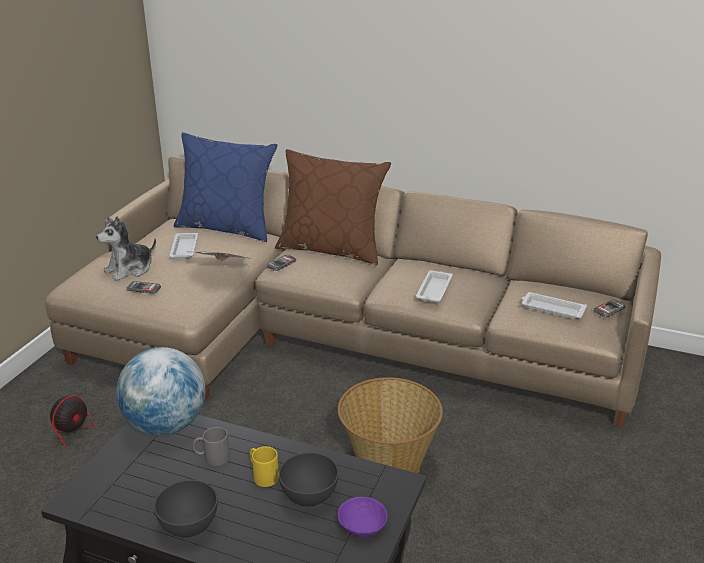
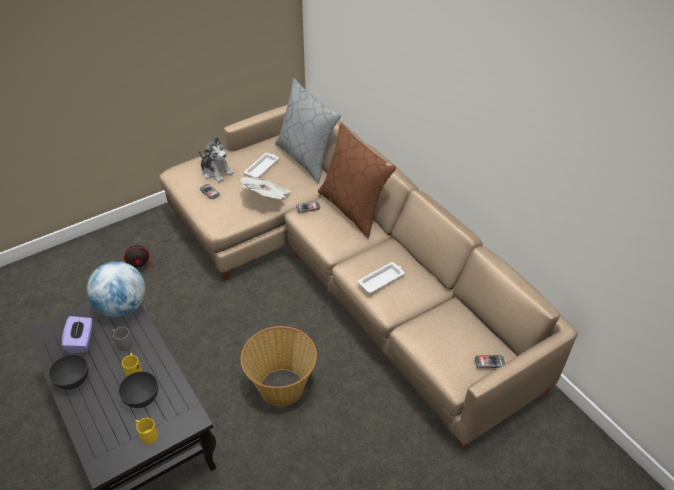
camera: 35 degrees right, 15 degrees up
(130, 269) = (216, 172): plush toy -> plush toy turned 135 degrees counterclockwise
(149, 482) = (81, 341): none -> purple tissue box
(227, 227) = (307, 158): blue pillow -> grey pillow
(361, 526) = (146, 434): purple bowl -> yellow mug
(551, 309) = (444, 339): white tray -> none

